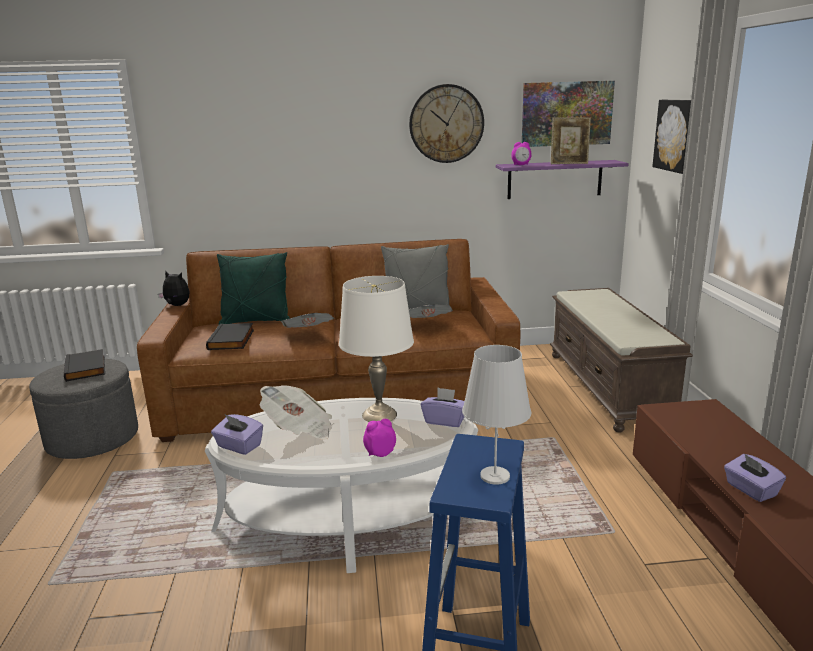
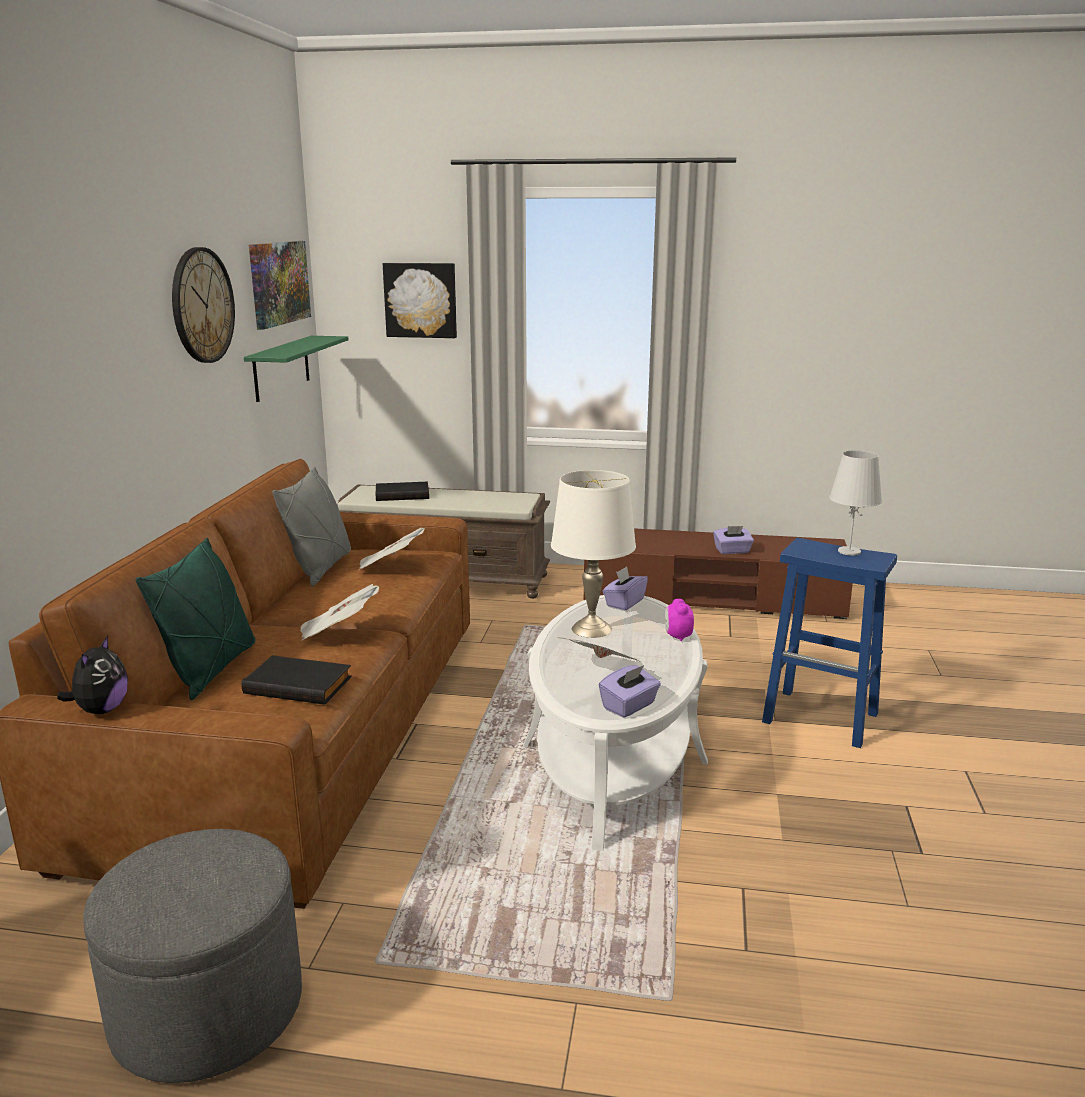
camera: 75 degrees left, 0 degrees up
(87, 368) = (179, 870): black book -> black book (402, 494)
(176, 306) = (101, 710): plush toy -> plush toy turned 150 degrees clockwise
(521, 165) = (279, 352): alarm clock -> none
(554, 179) = (281, 368): purple shelf -> green shelf
(569, 164) = (312, 344): picture frame -> none

